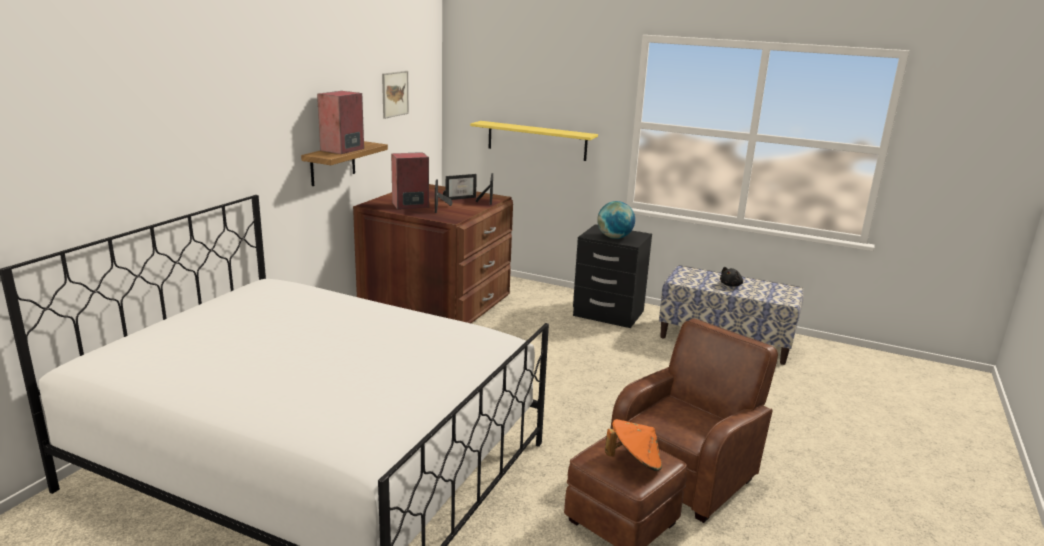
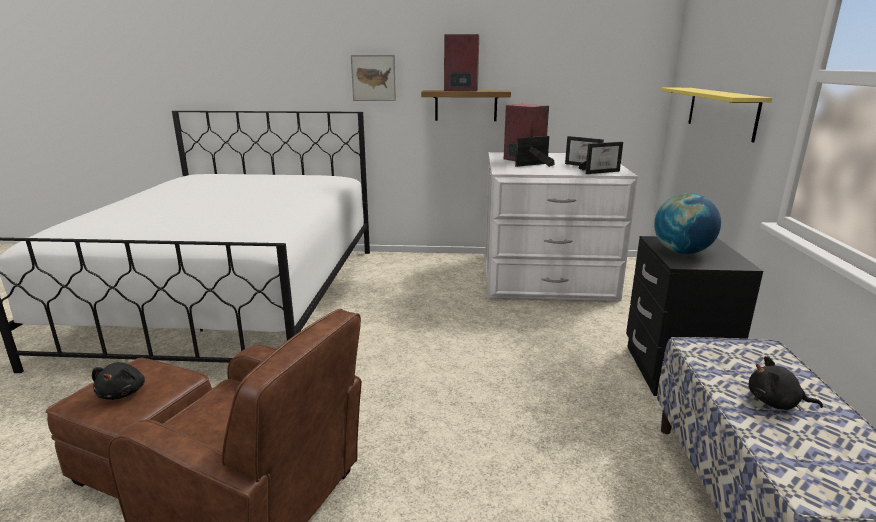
camera: 70 degrees right, 0 degrees up
(395, 94) = (574, 48): picture -> picture (373, 78)
(437, 303) = (546, 276): brown dresser -> white dresser
(634, 462) = (123, 393): orange hat -> black plush toy

